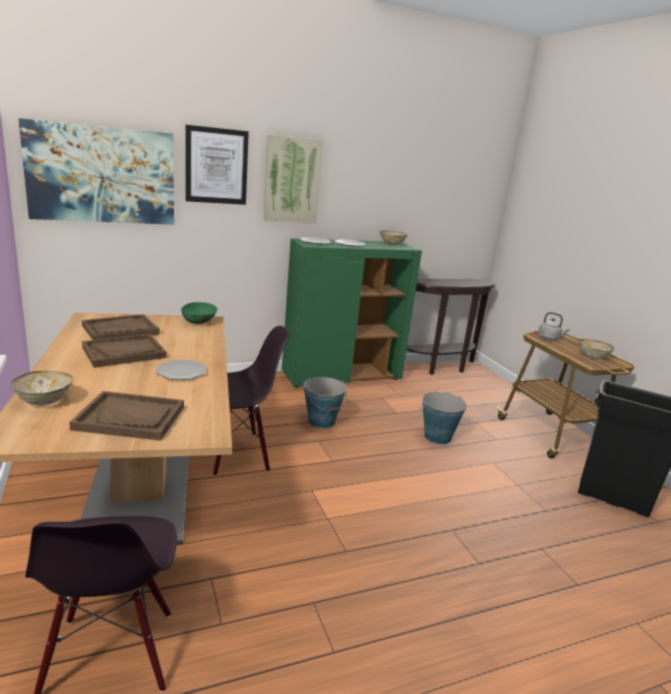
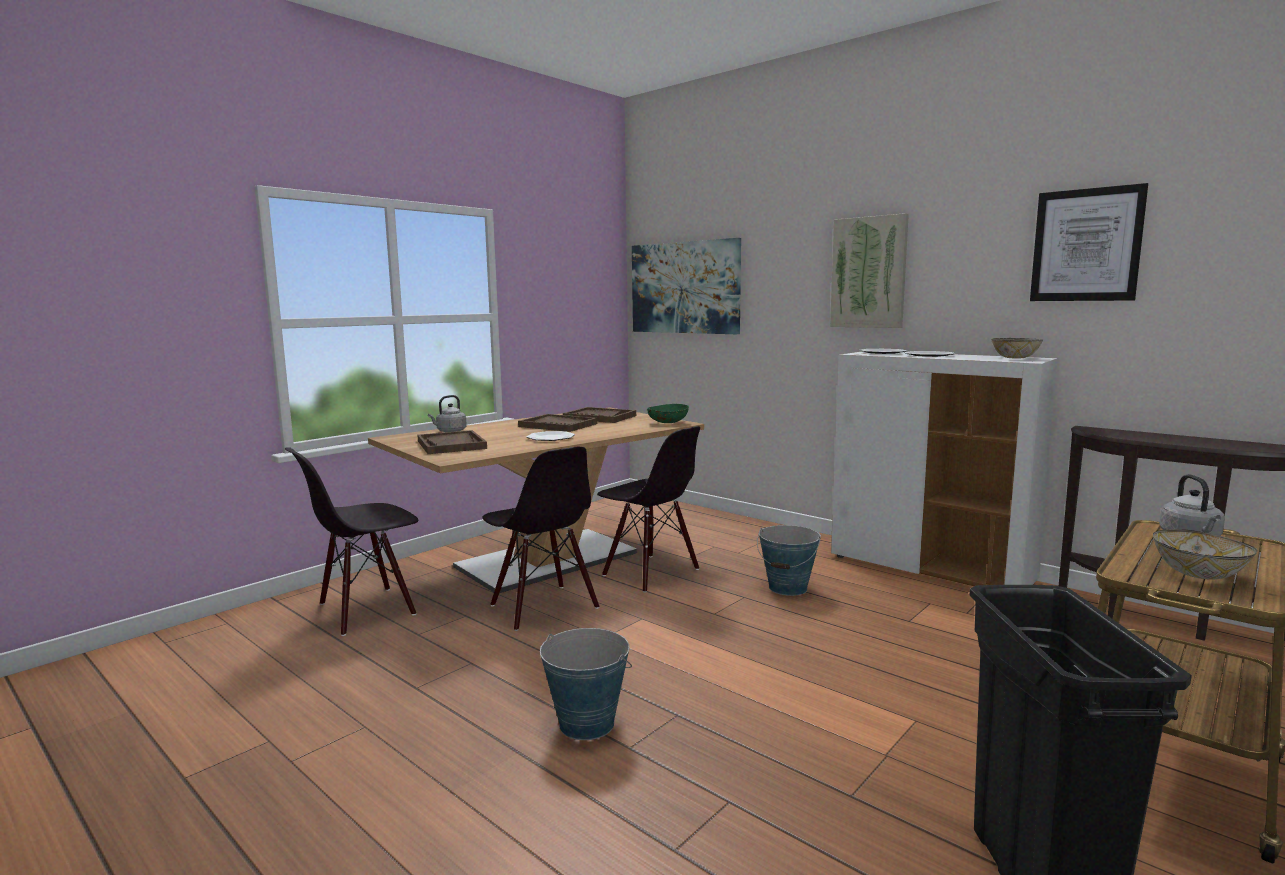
camera: 65 degrees right, 10 degrees down
(45, 401) = (450, 431): bowl -> grey kettle
(216, 166) = (781, 266): picture -> picture (1086, 245)
(242, 527) = (543, 607): none -> black chair
(342, 376) = (931, 569): green cabinet -> white cabinet
(437, 437) = (902, 662): bucket -> bucket (586, 723)

